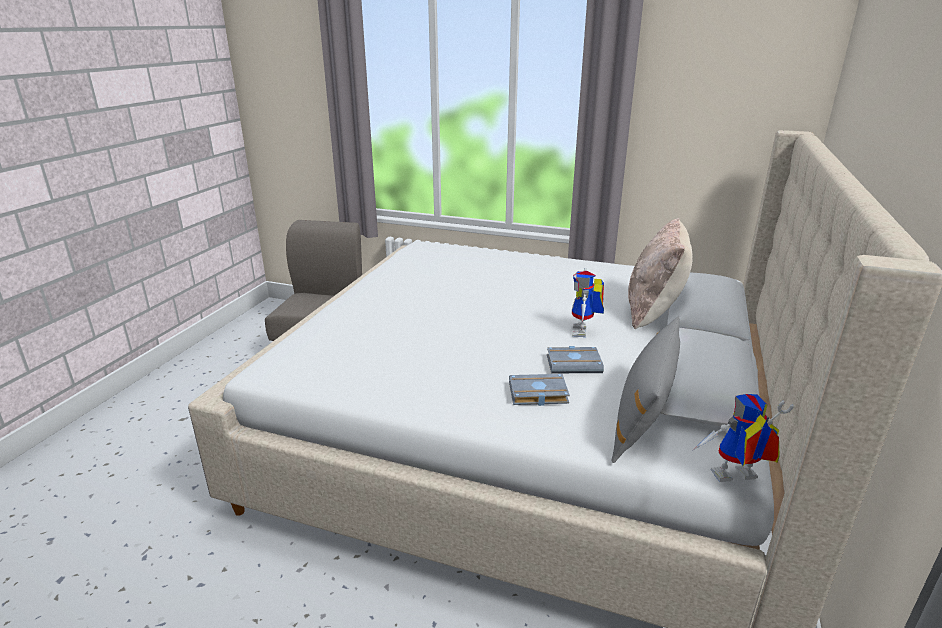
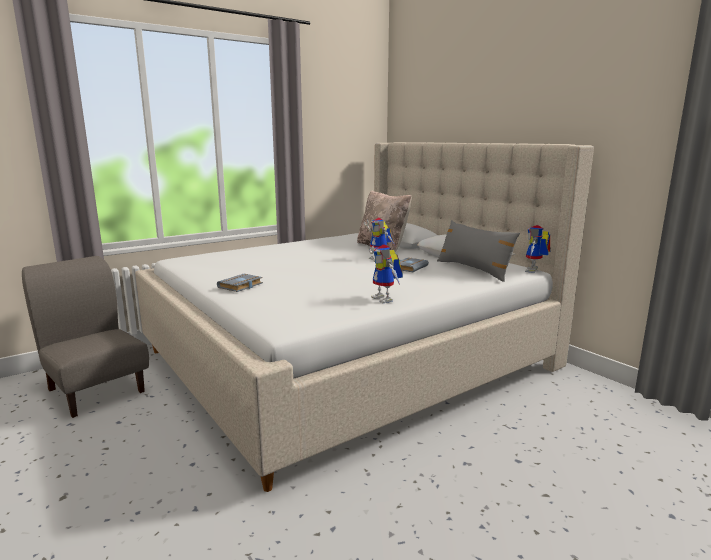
camera: 55 degrees left, 10 degrees down
(409, 394) = (386, 299): none -> toy robot
(537, 394) = (428, 279): grey book -> grey book (240, 286)

